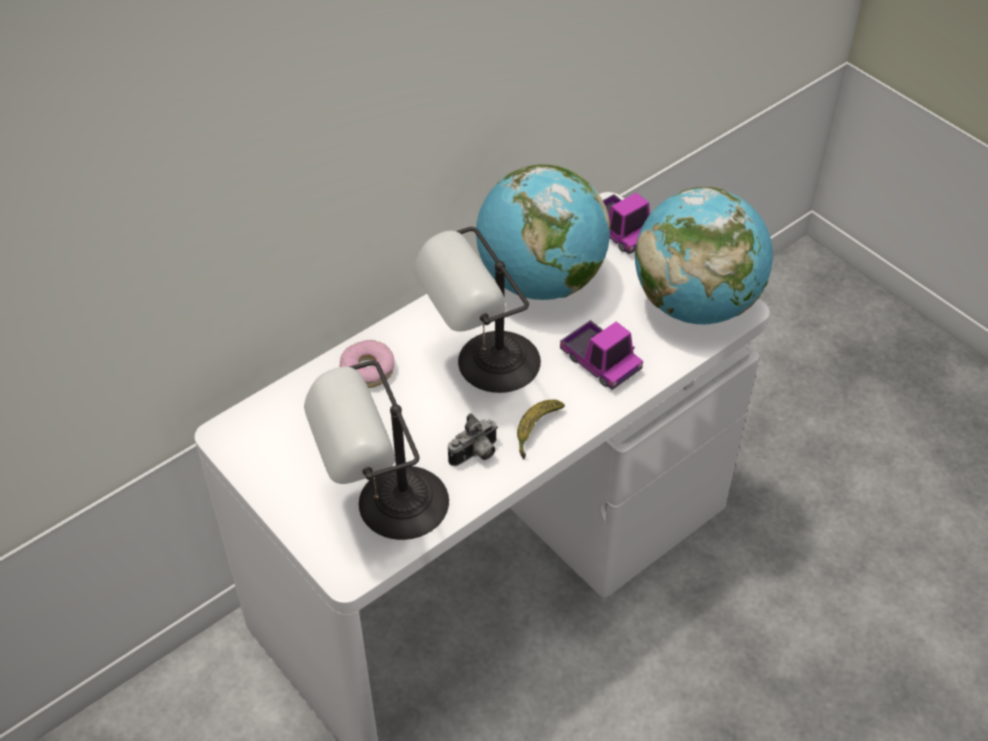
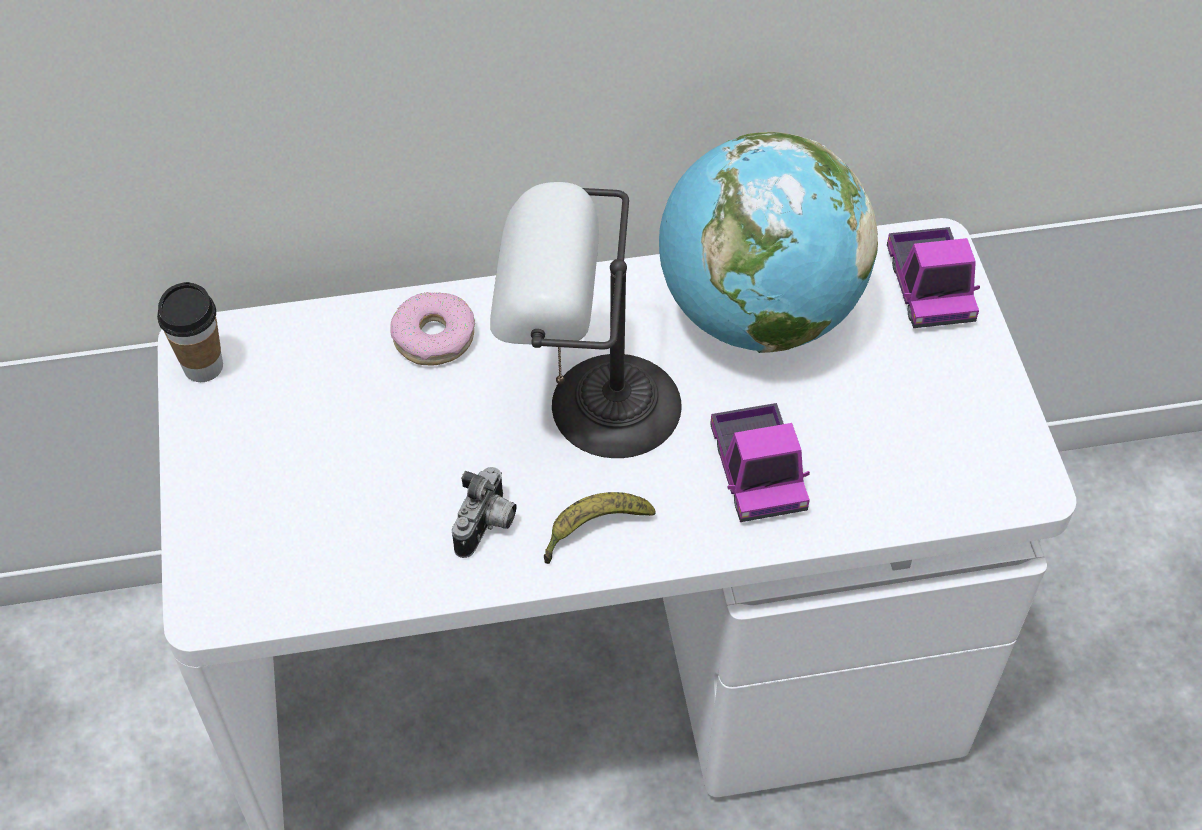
camera: 30 degrees right, 5 degrees up
(239, 445) = (203, 367): none -> cup
(385, 510) = (316, 545): table lamp -> none
(476, 455) = (487, 526): camera -> camera turned 60 degrees counterclockwise
(695, 304) = (963, 448): globe -> none

